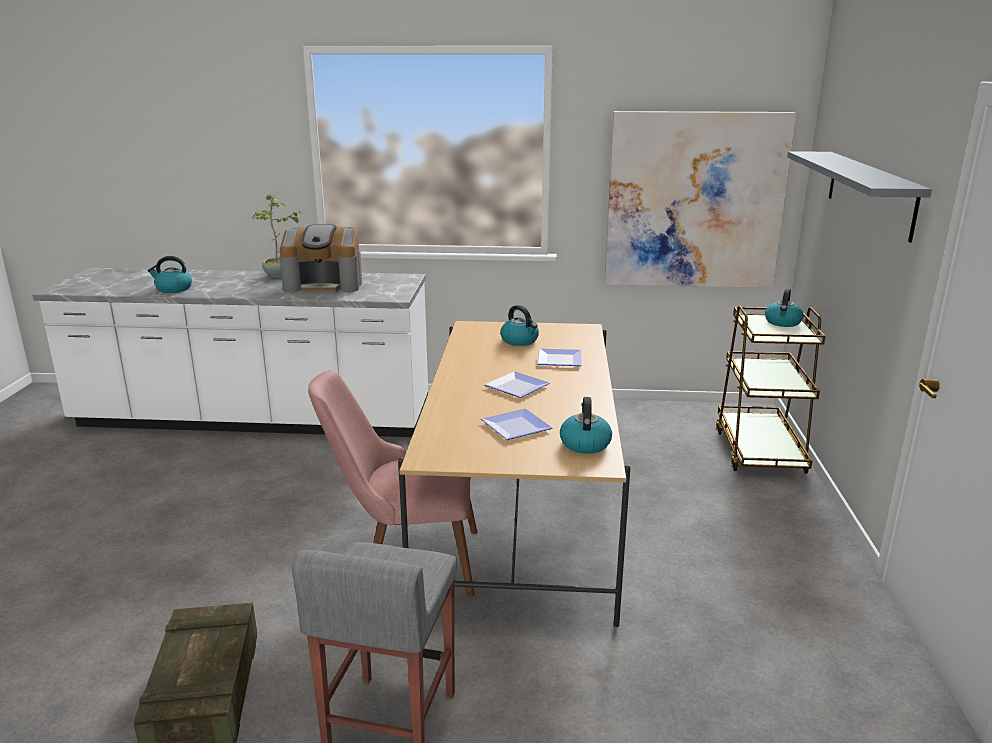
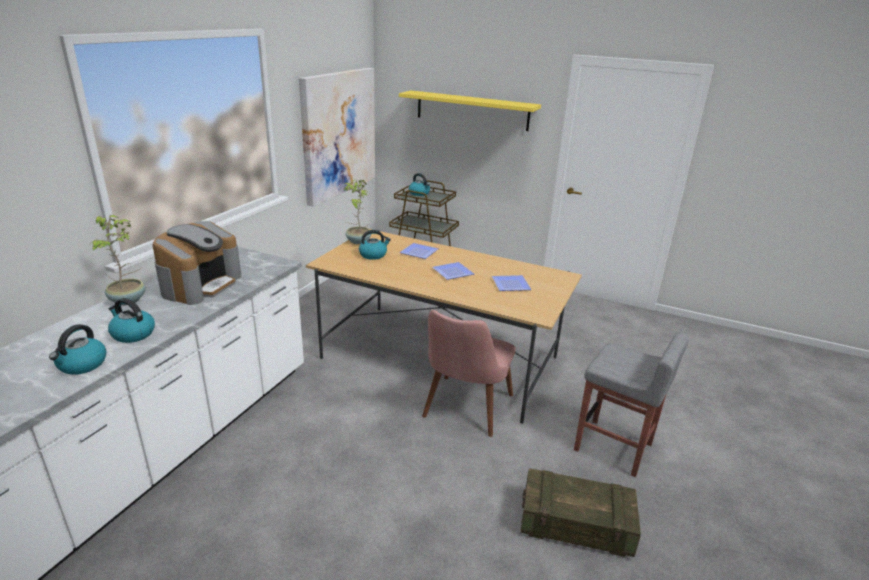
camera: 70 degrees left, 5 degrees up
(550, 327) = (357, 241): none -> potted plant
(585, 443) = (540, 273): kettle -> kettle (132, 334)
(869, 192) = (472, 110): grey shelf -> yellow shelf

